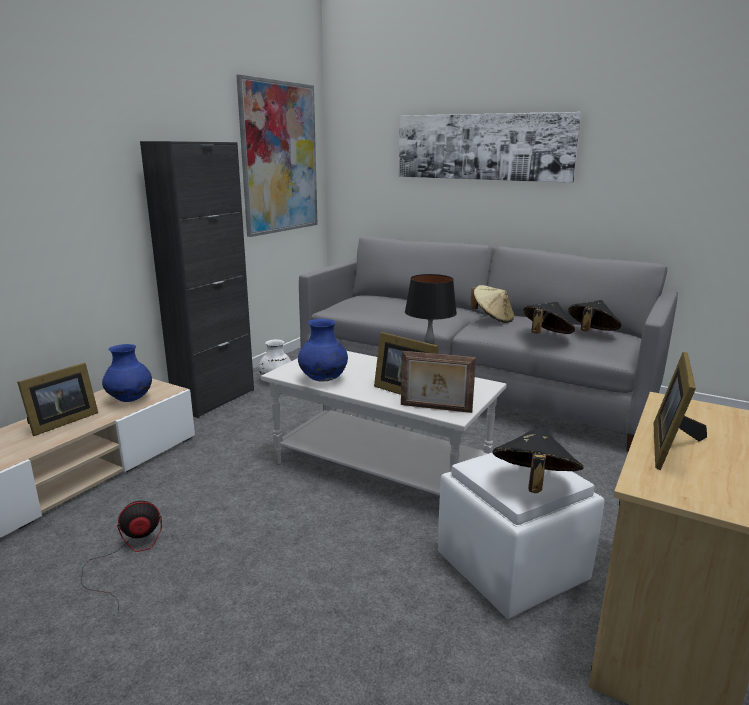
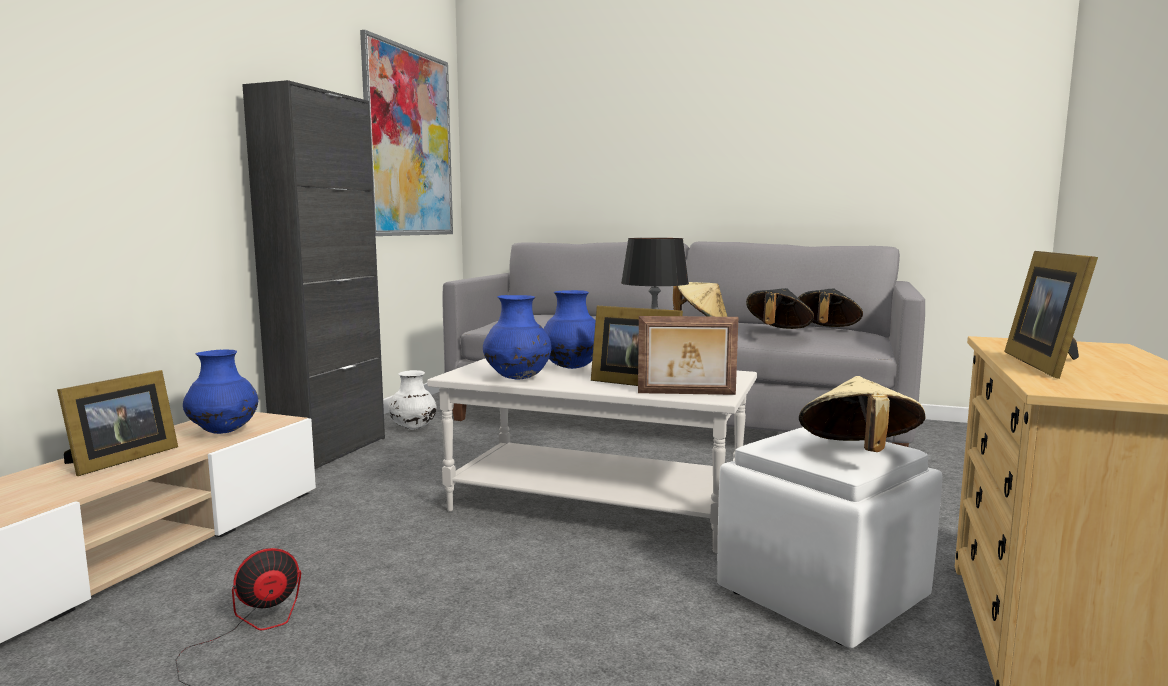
camera: 10 degrees left, 10 degrees down
(368, 368) = (572, 368): none -> blue vase
(482, 147) = (663, 129): picture -> none
(533, 484) = (857, 453): black hat -> beige hat

